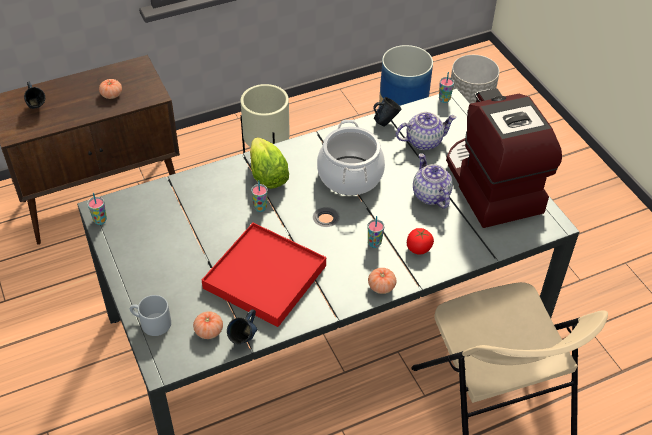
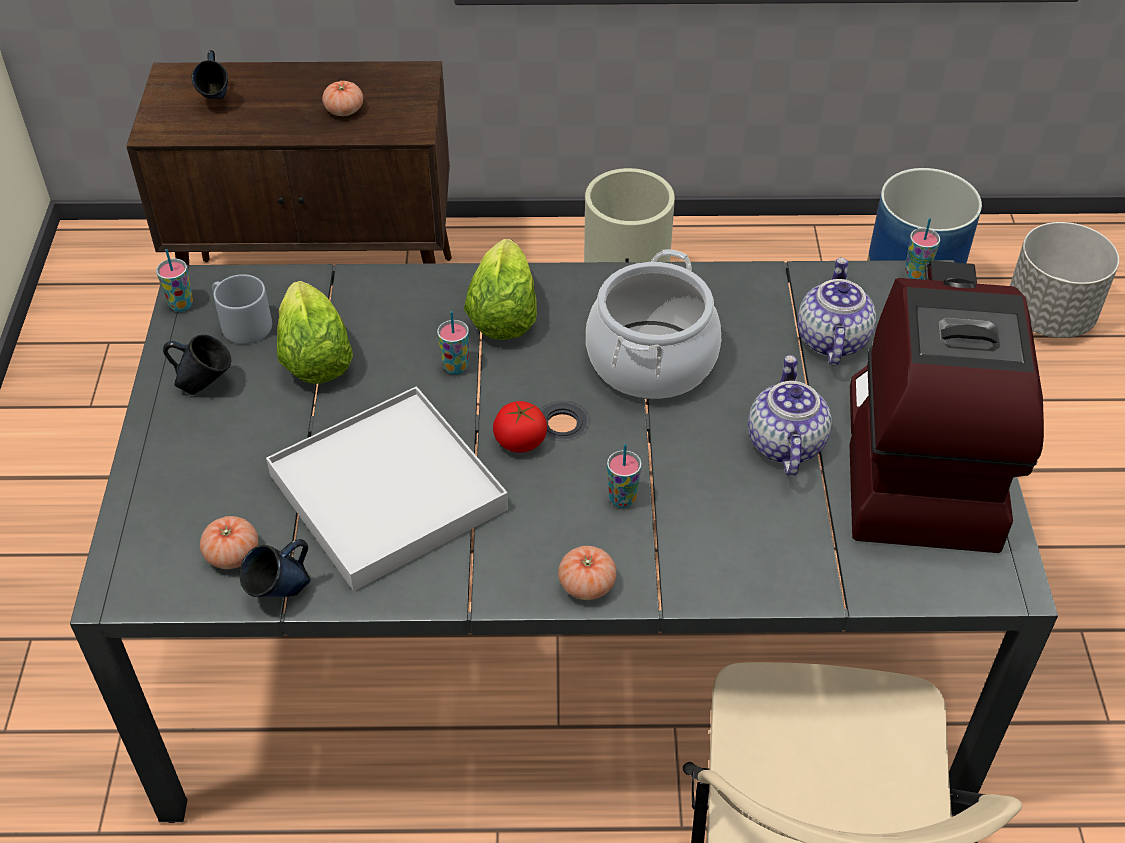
camera: 25 degrees right, 0 degrees up
(151, 323) = (148, 505): grey mug -> grey mug (240, 323)
(187, 226) = (314, 358): none -> lettuce
(265, 277) = (387, 493): red tray -> white tray
(385, 122) = (776, 282): blue mug -> blue mug (205, 386)
(418, 248) = (702, 537): tomato -> tomato (520, 441)
(424, 141) = (831, 339): teapot -> teapot turned 90 degrees counterclockwise

